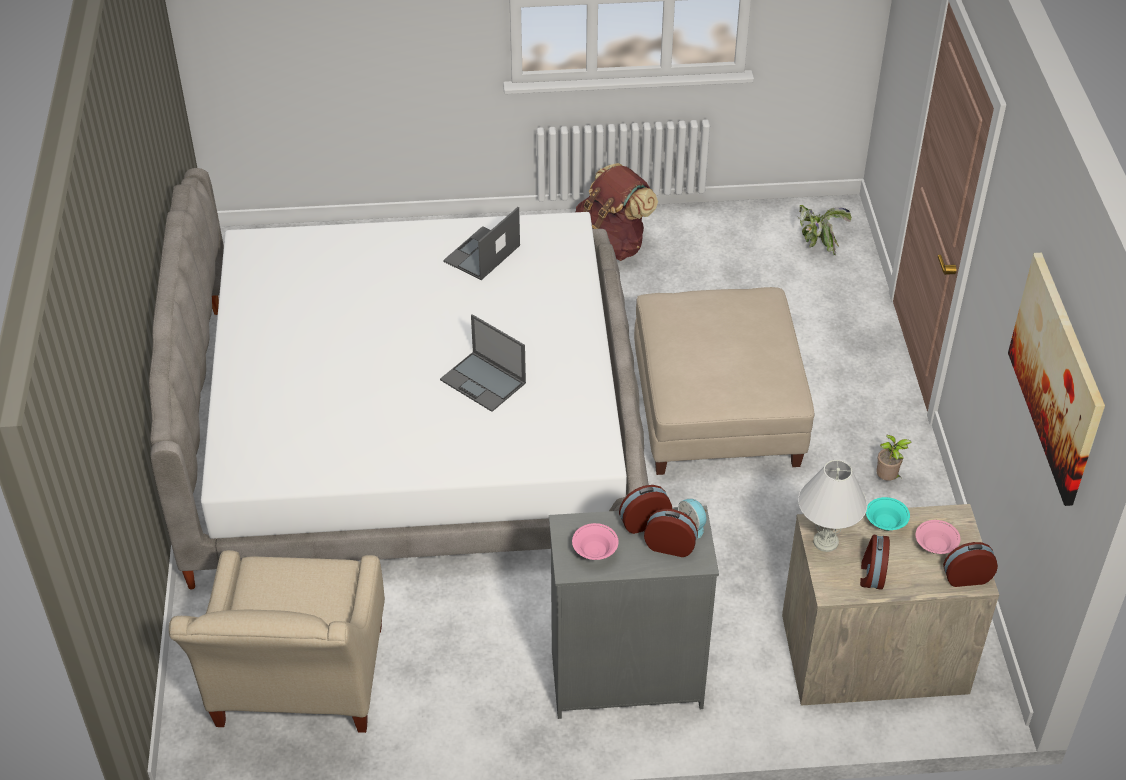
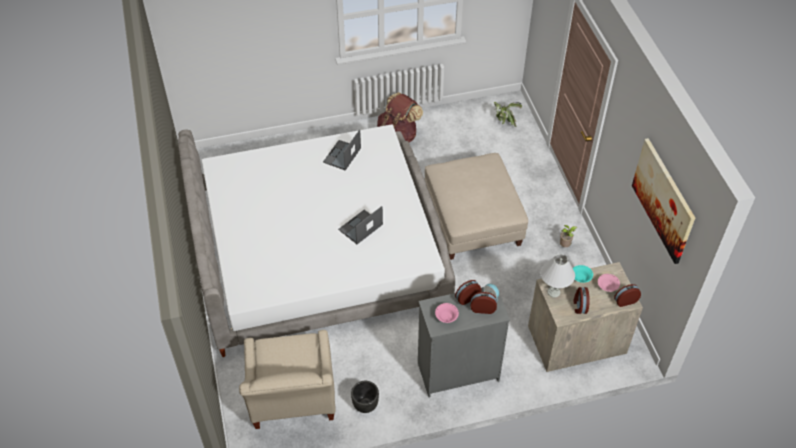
camera: 10 degrees left, 5 degrees up
(432, 714) = (365, 405): none -> black planter
(484, 382) = (360, 227): laptop -> laptop turned 105 degrees clockwise

